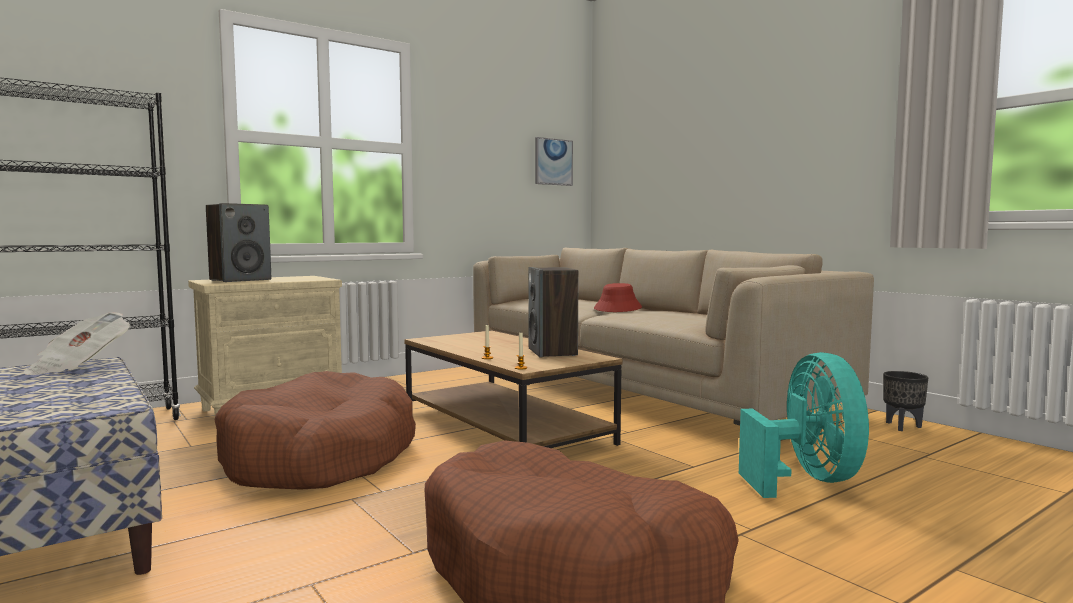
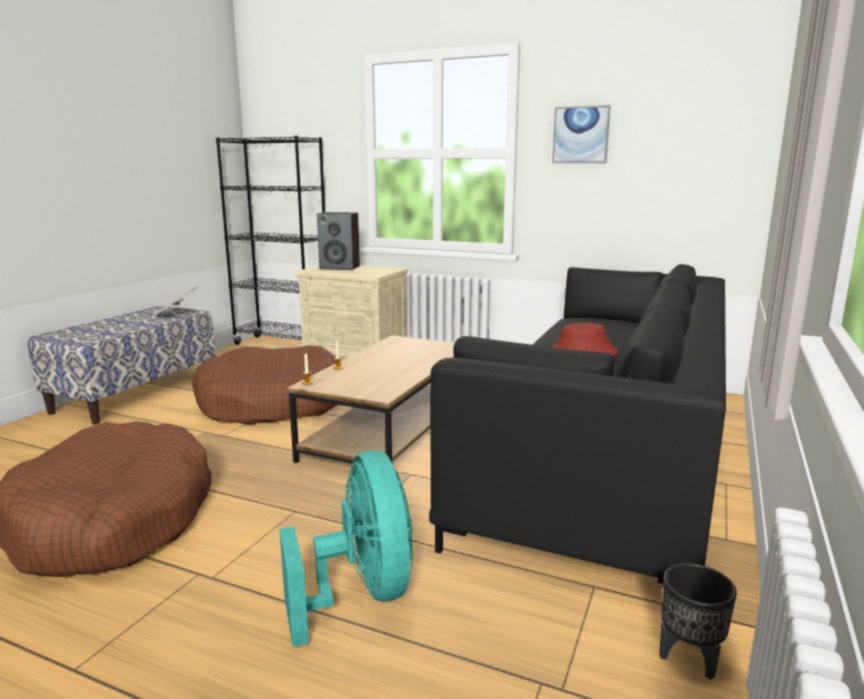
camera: 60 degrees right, 10 degrees up
(553, 162) = (705, 152): picture -> picture (580, 135)
(553, 352) = (389, 379): speaker -> none
(637, 387) = (606, 451): beige sofa -> black sofa
(807, 480) = (362, 593): turquoise fan -> turquoise fan turned 75 degrees counterclockwise

